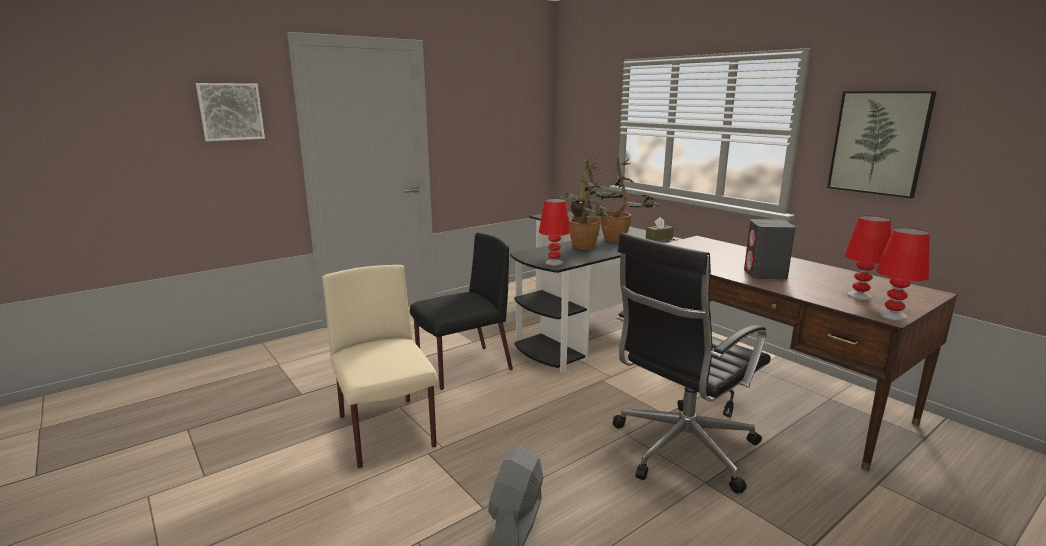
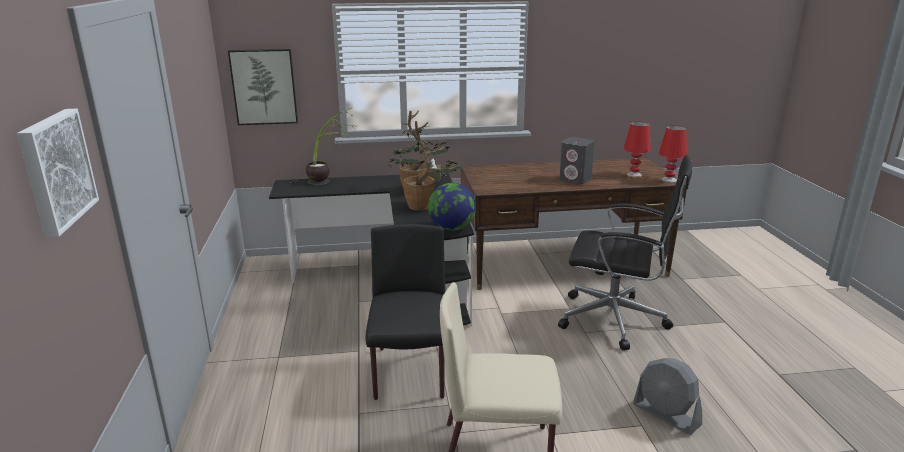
camera: 60 degrees left, 5 degrees up
(554, 263) = (452, 228): red table lamp -> globe
(681, 449) = (616, 320): black office chair -> black office chair turned 60 degrees counterclockwise
(879, 143) = (582, 69): picture -> picture (264, 87)

